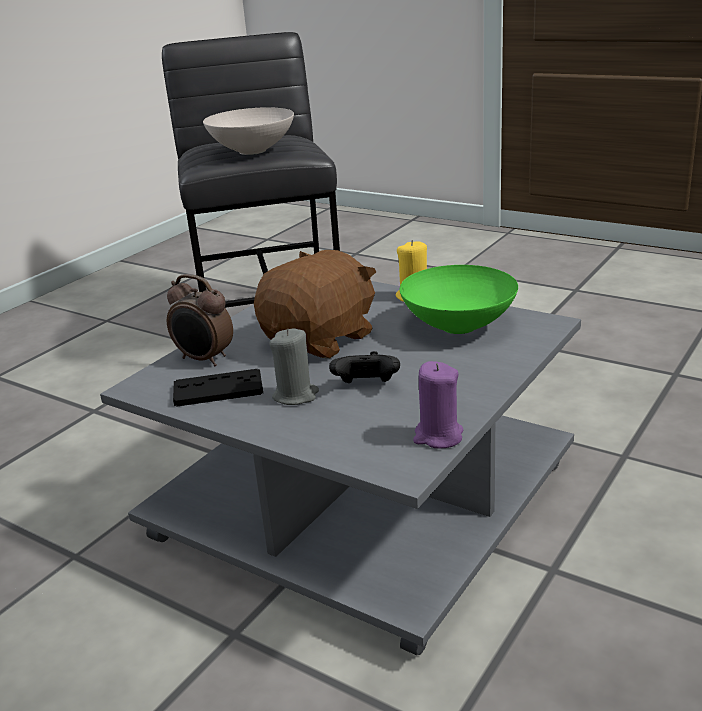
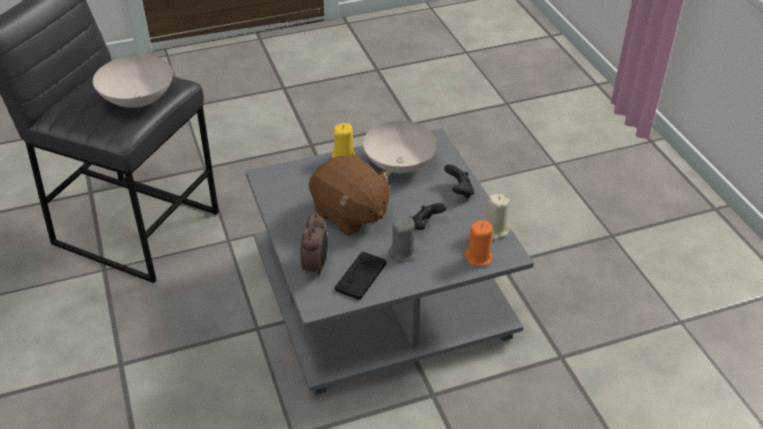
camera: 55 degrees left, 15 degrees up
(204, 360) = (316, 266): alarm clock -> alarm clock turned 60 degrees counterclockwise
(321, 339) = (350, 214): brown plush toy -> brown plush toy turned 150 degrees clockwise
(361, 448) = (478, 257): none -> orange candle
(438, 436) = (495, 230): purple candle -> beige candle
(457, 325) = (398, 164): green bowl -> white bowl
(476, 379) = (459, 191): none -> black game controller

